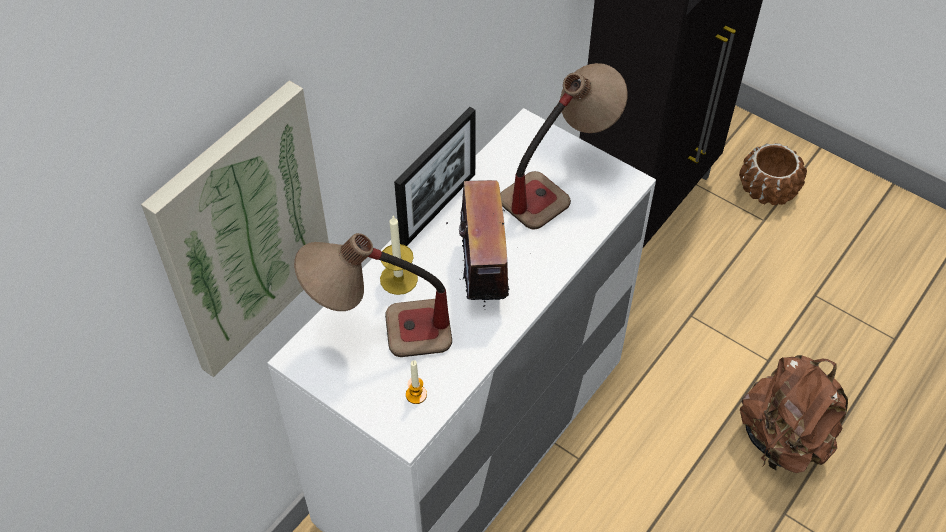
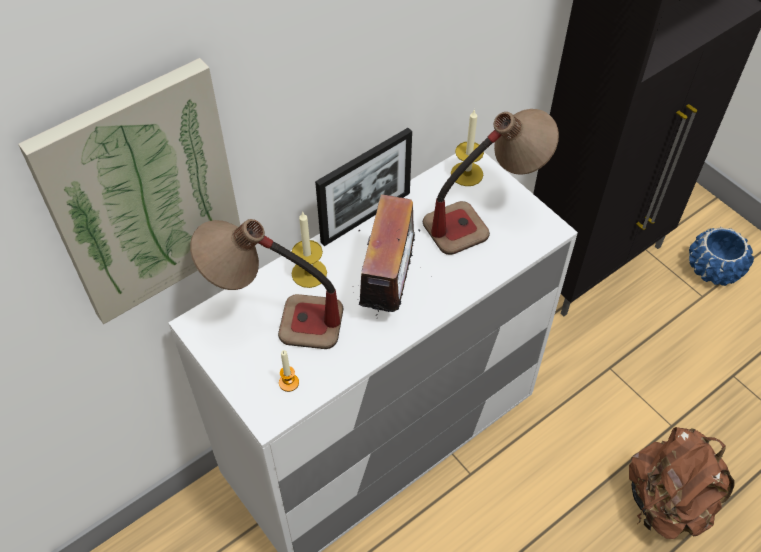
camera: 15 degrees right, 0 degrees up
(527, 142) = (467, 174): none -> candle
(768, 189) = (714, 269): brown planter -> blue planter

